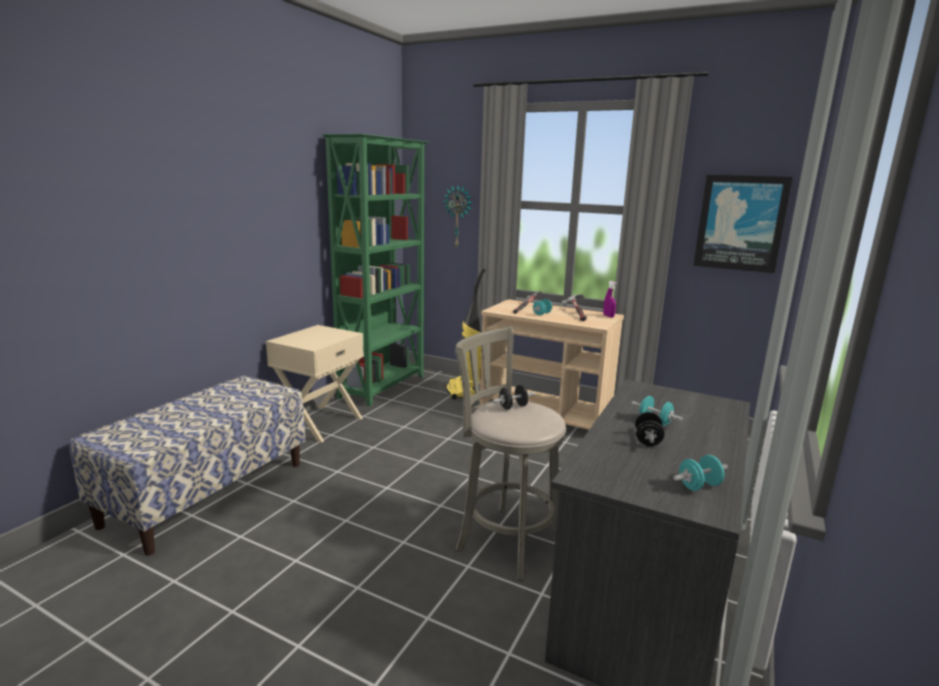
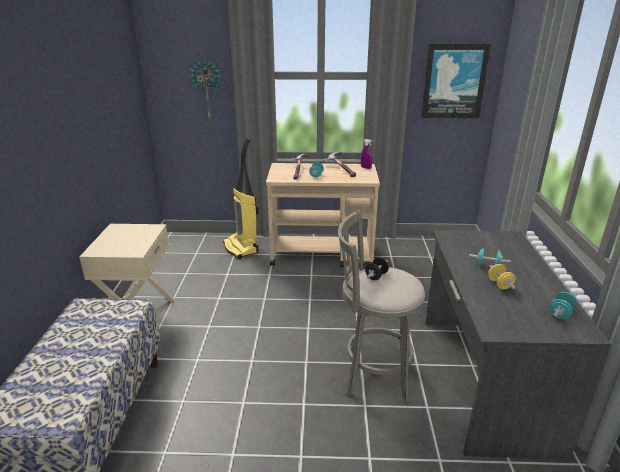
camera: 25 degrees left, 10 degrees up
(384, 386) = (168, 261): green bookcase -> none
(647, 440) = (499, 284): black dumbbell -> yellow dumbbell

